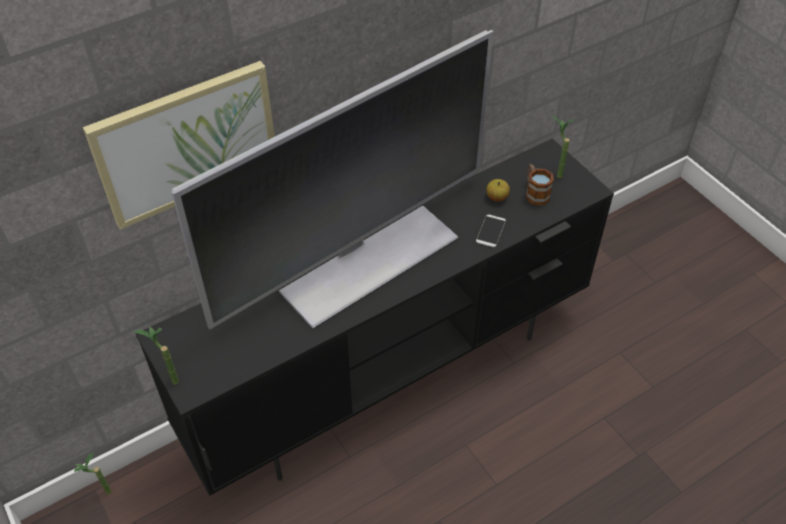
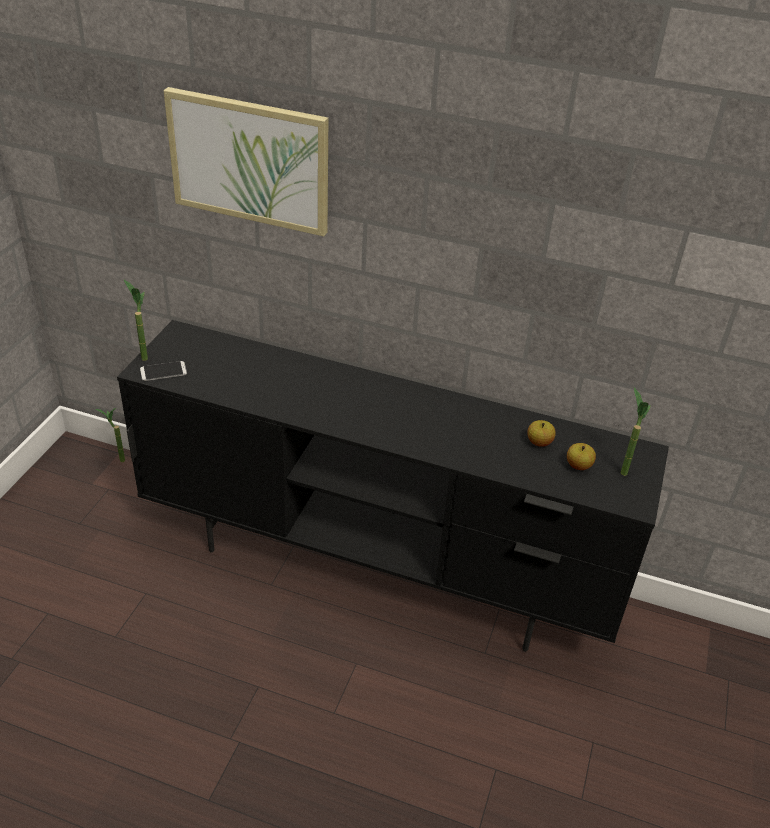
camera: 50 degrees right, 10 degrees down
(367, 262) = (367, 399): television -> none
(490, 231) = (492, 457): phone -> phone (163, 371)
(535, 193) = (578, 466): mug -> apple

